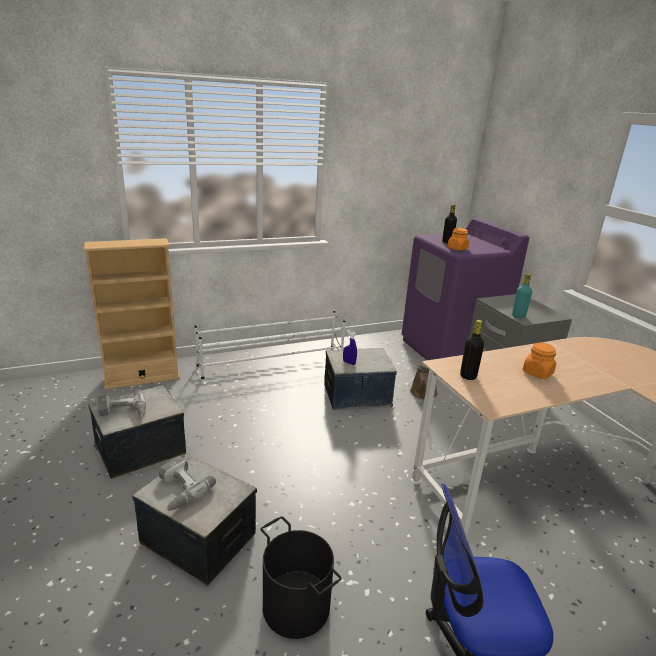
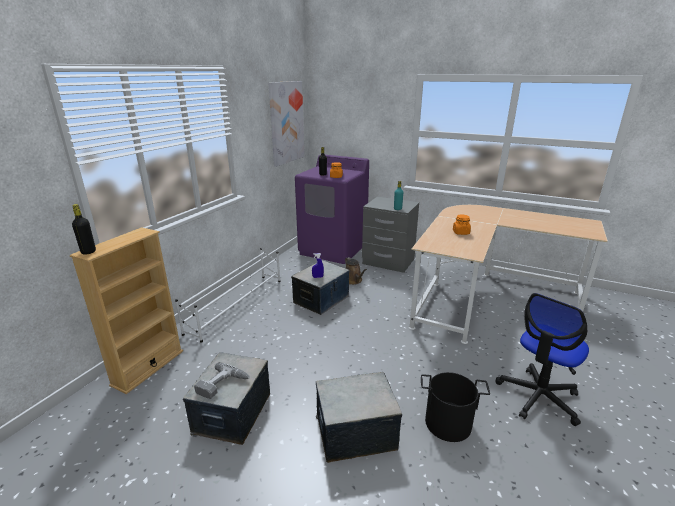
camera: 40 degrees left, 0 degrees up
(178, 489) = (346, 402): power drill -> none
(429, 166) = (286, 123): none -> picture
(468, 376) = (441, 246): black bottle -> black bottle (88, 252)

